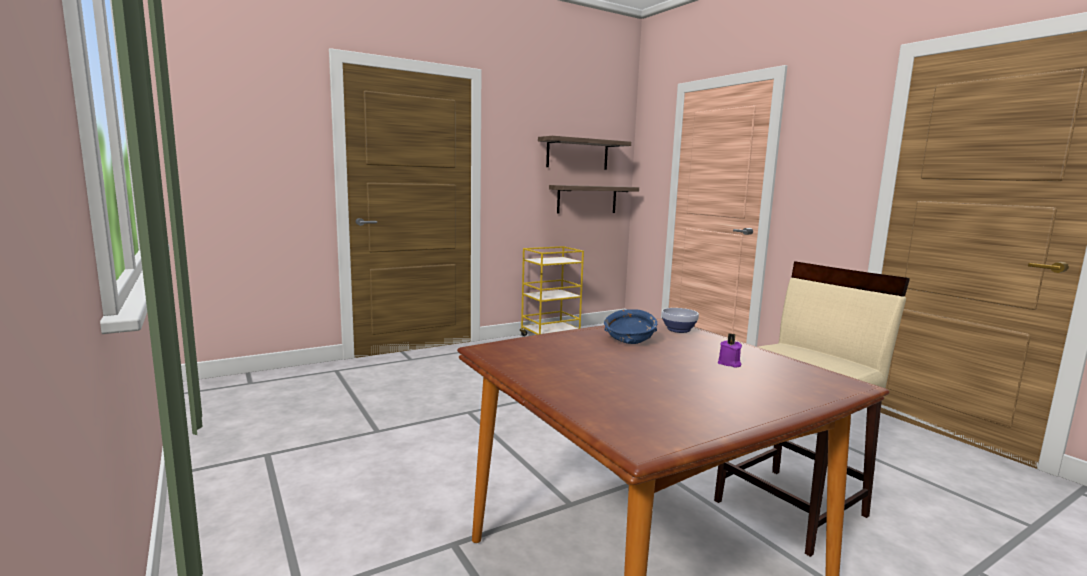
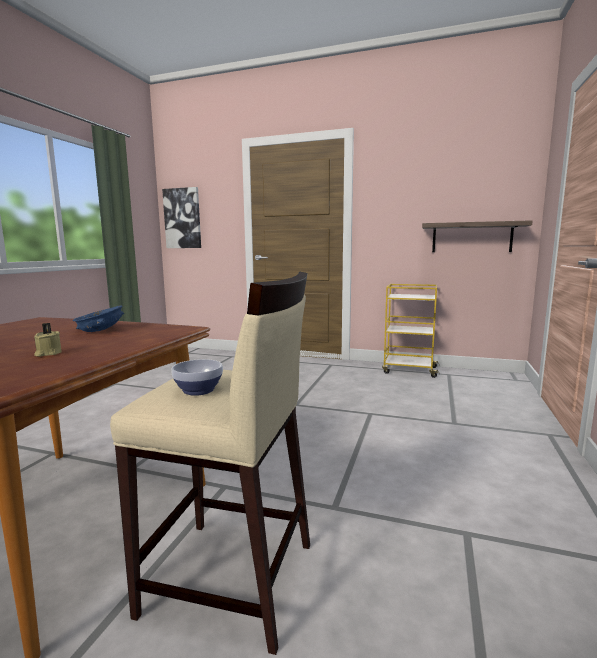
camera: 50 degrees right, 0 degrees up
(212, 157) = (182, 218): none -> picture
(577, 154) = (459, 191): shelf -> none
(677, 330) = (159, 333): bowl -> bowl (197, 390)
(729, 363) = (48, 353): purple candle -> beige candle

